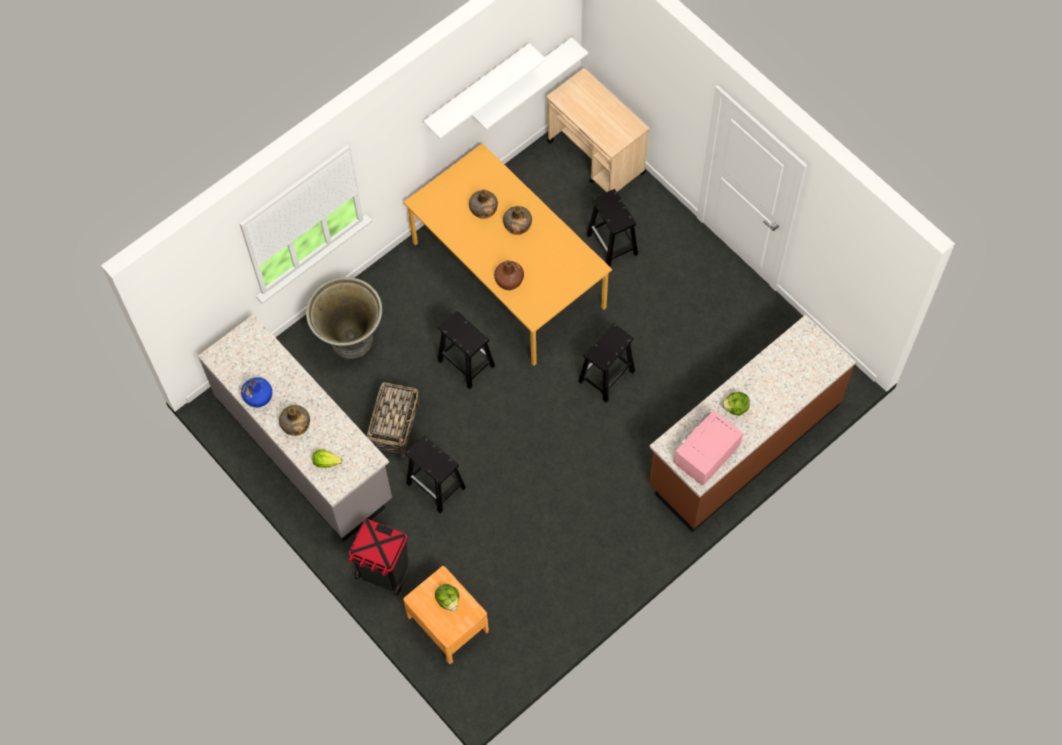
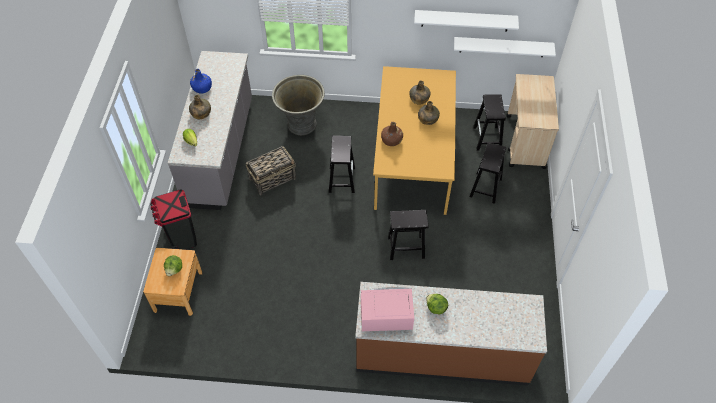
camera: 45 degrees right, 10 degrees down
(437, 486) = (256, 222): black stool -> black stool (487, 138)

